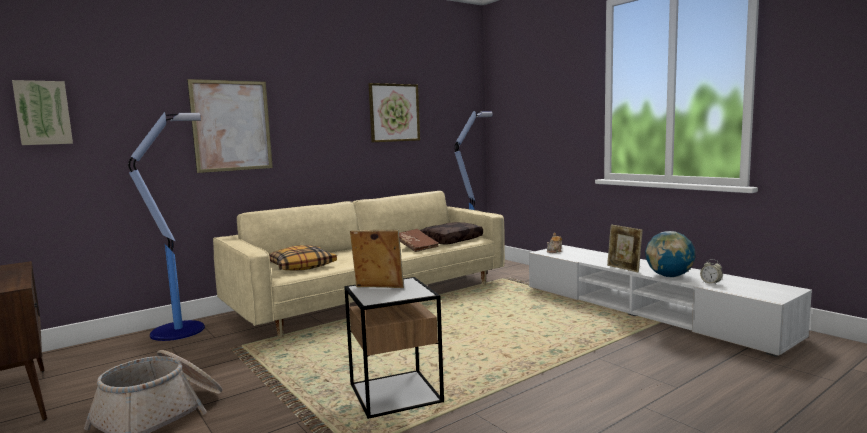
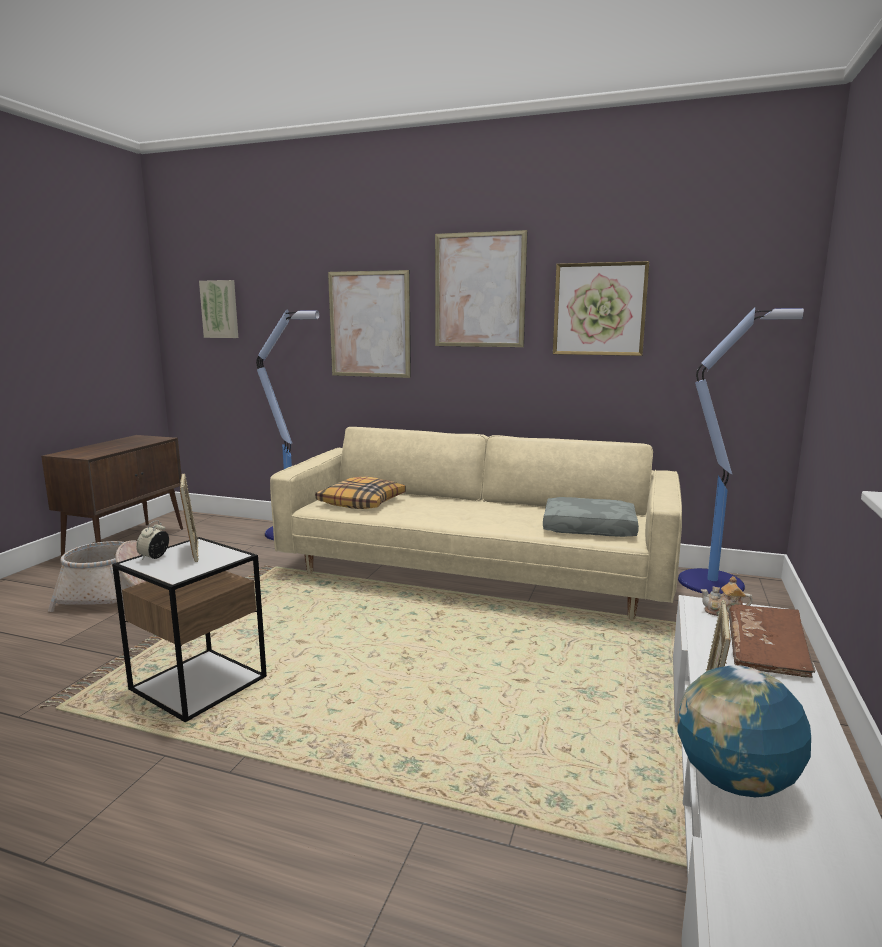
camera: 55 degrees right, 5 degrees up
(320, 99) = (479, 290): none -> picture
(416, 247) = (514, 522): brown book -> brown book (766, 654)
(450, 240) = (589, 528): brown pillow -> grey pillow
(711, 283) = (762, 864): alarm clock -> alarm clock (154, 557)

